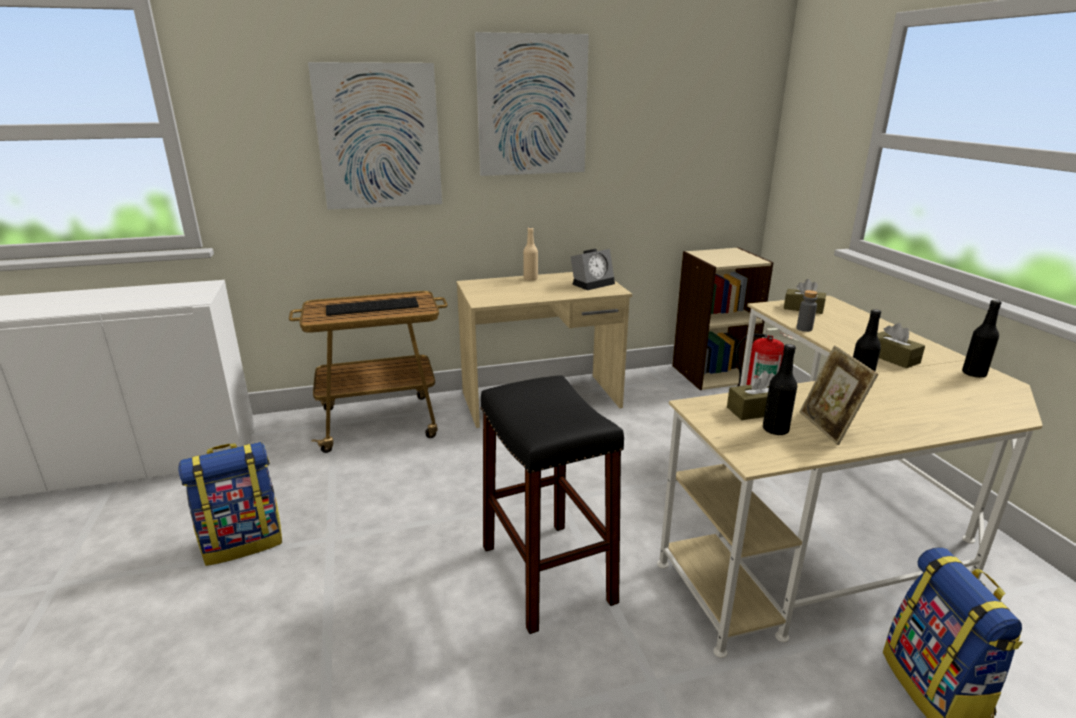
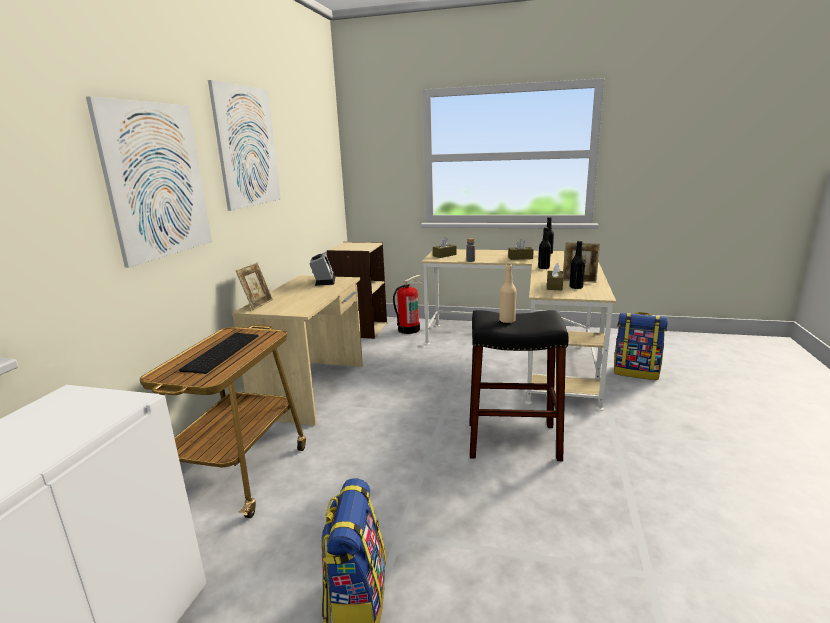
camera: 60 degrees left, 5 degrees down
(486, 282) = (257, 304): none -> picture frame
(530, 279) = (279, 293): beige bottle -> beige bottle (507, 321)

